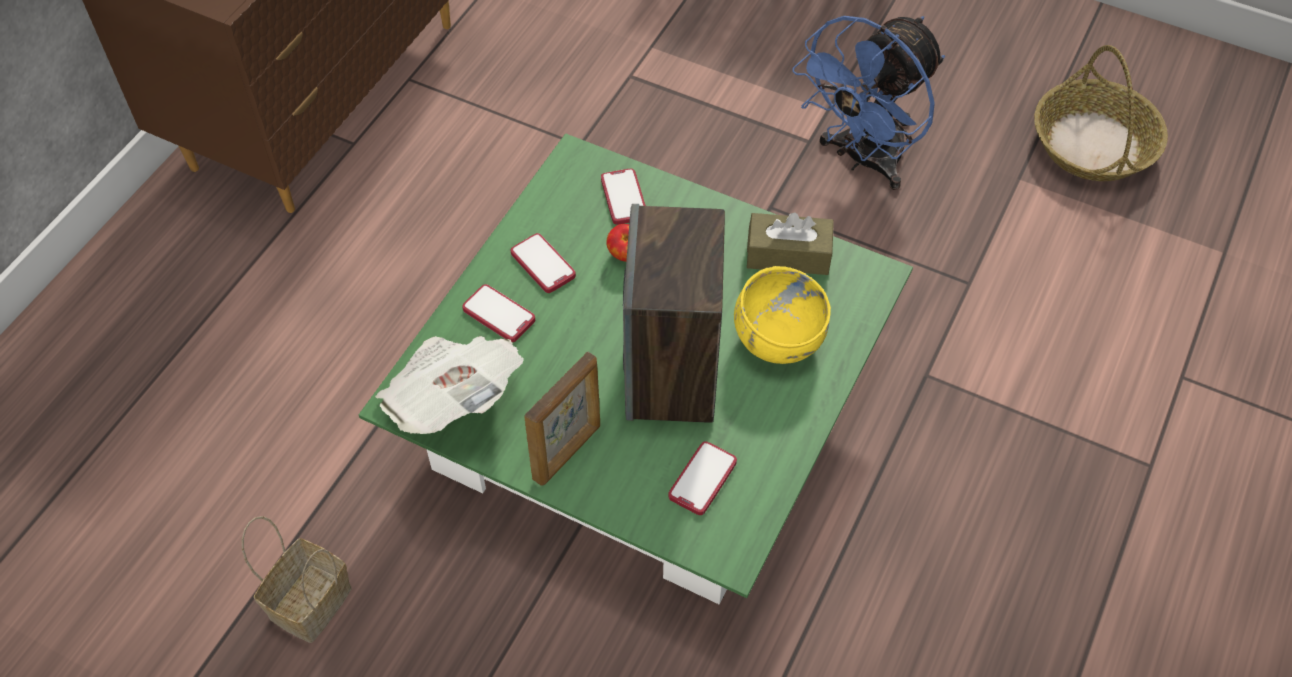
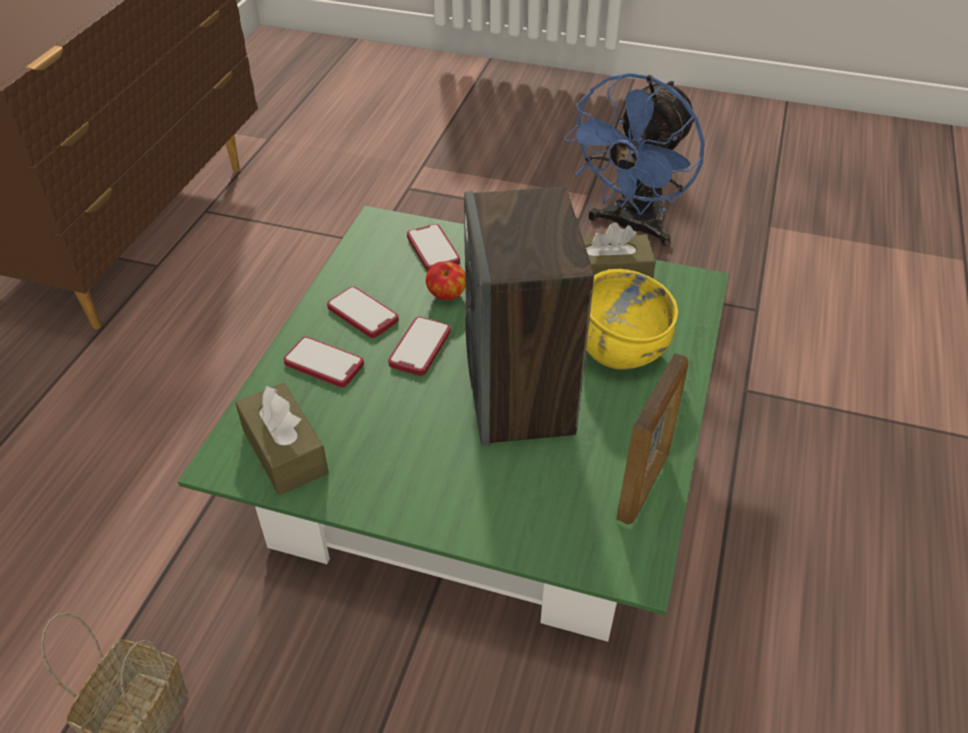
camera: 10 degrees left, 10 degrees down
(452, 399) = (285, 451): newspaper -> brown tissue box
(568, 452) = (424, 486): picture frame -> picture frame (643, 485)
(702, 479) = (580, 493): phone -> phone (420, 347)
(1092, 144) = (820, 195): basket -> none

